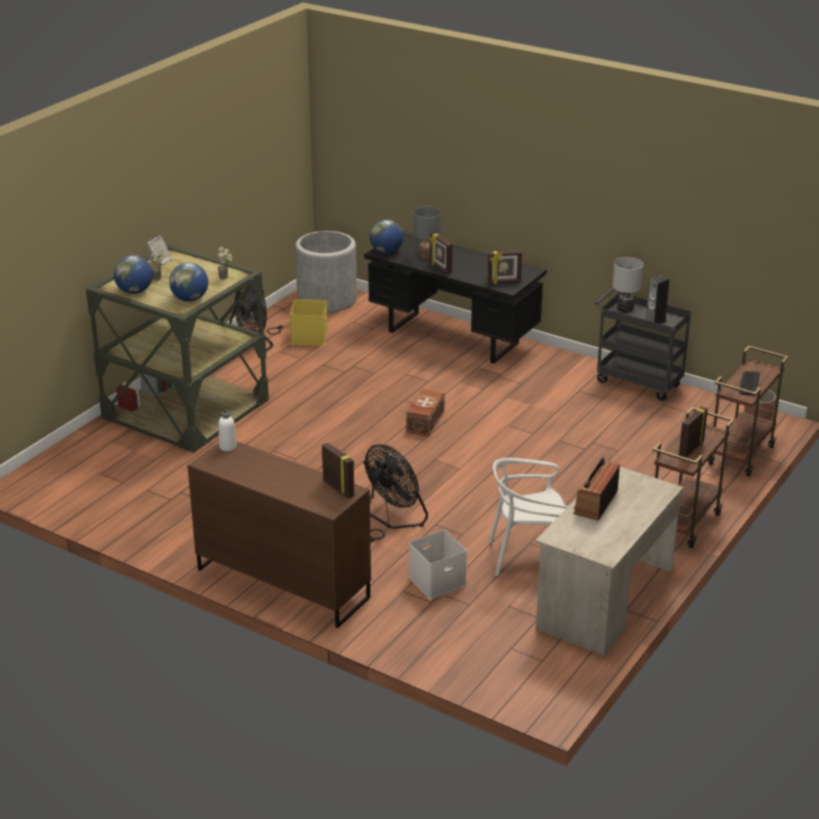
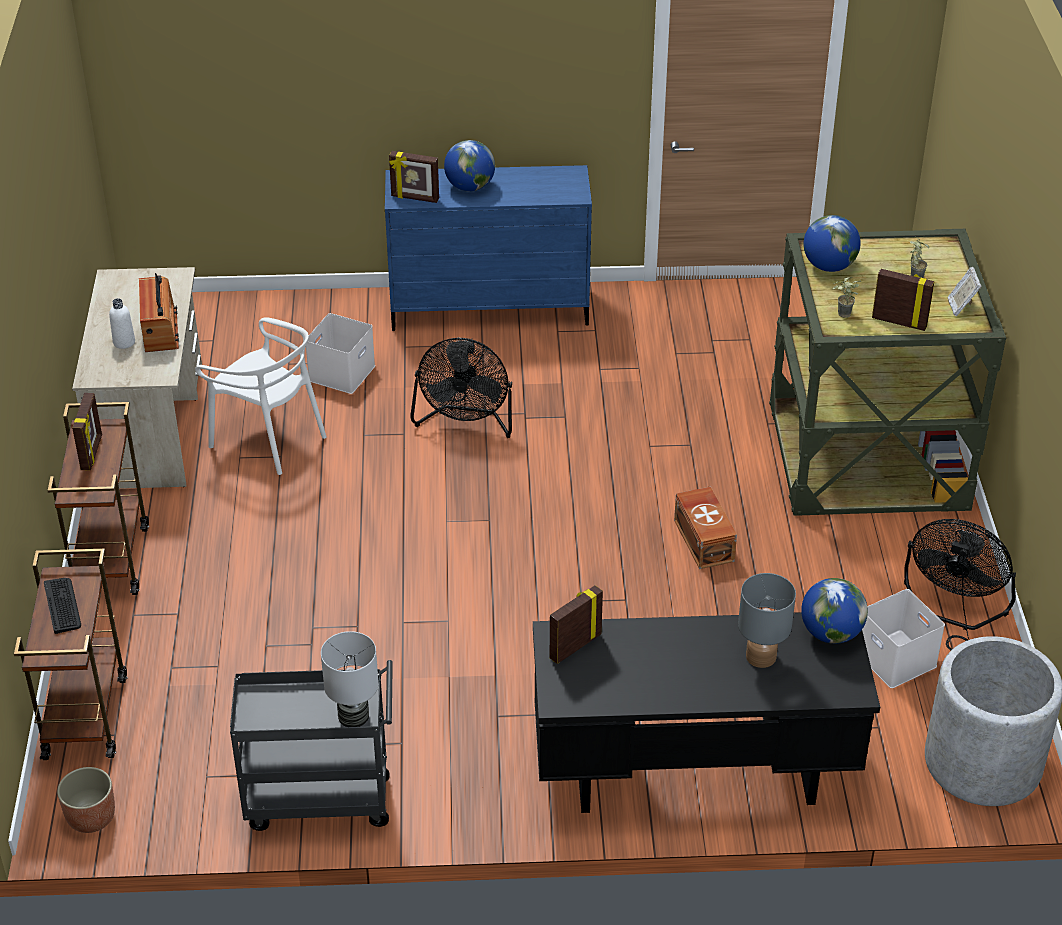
camera: 145 degrees right, 10 degrees up
(134, 291) = (907, 250): globe -> globe (470, 187)
(228, 447) = (574, 195): white bottle -> white bottle (124, 342)
(282, 584) = (490, 308): brown dresser -> blue dresser
(310, 337) = (893, 658): yellow storage box -> white storage box
(424, 422) = (560, 572): brown storage box -> brown storage box (704, 539)
(440, 268) = (705, 632): picture frame -> picture frame (899, 322)
(528, 557) = (269, 439): white chair -> white chair turned 75 degrees clockwise
(655, 321) = (283, 705): speaker -> none

